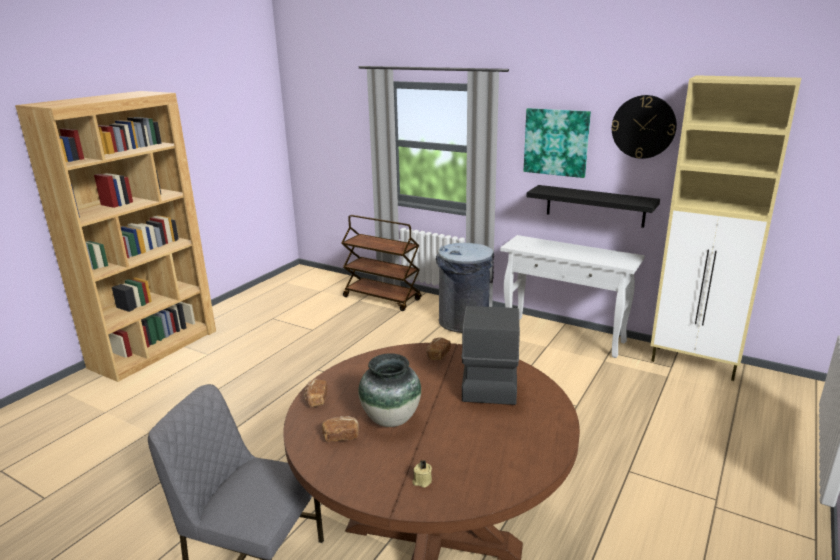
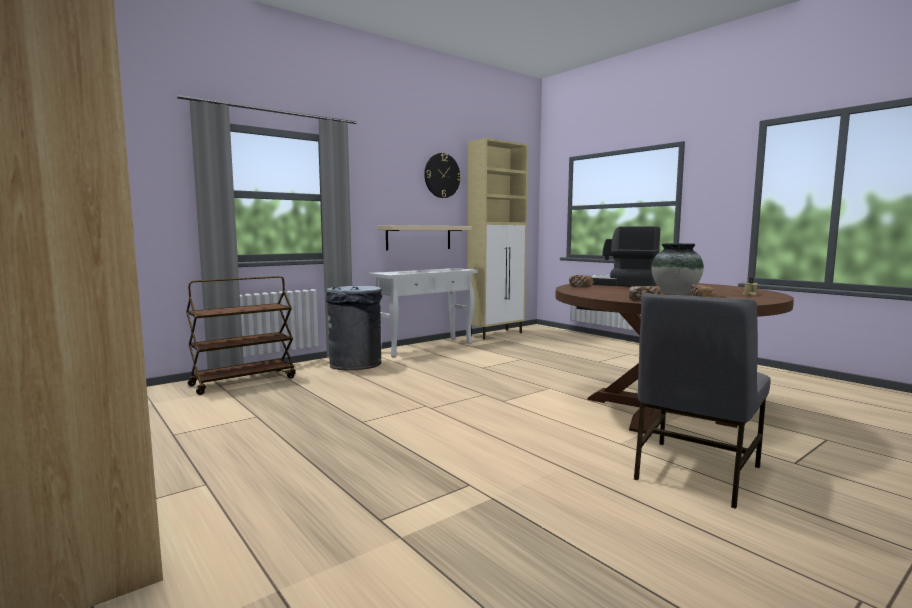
camera: 70 degrees left, 15 degrees down
(556, 142) = (388, 188): picture -> none
(595, 206) = (419, 237): black shelf -> beige shelf

